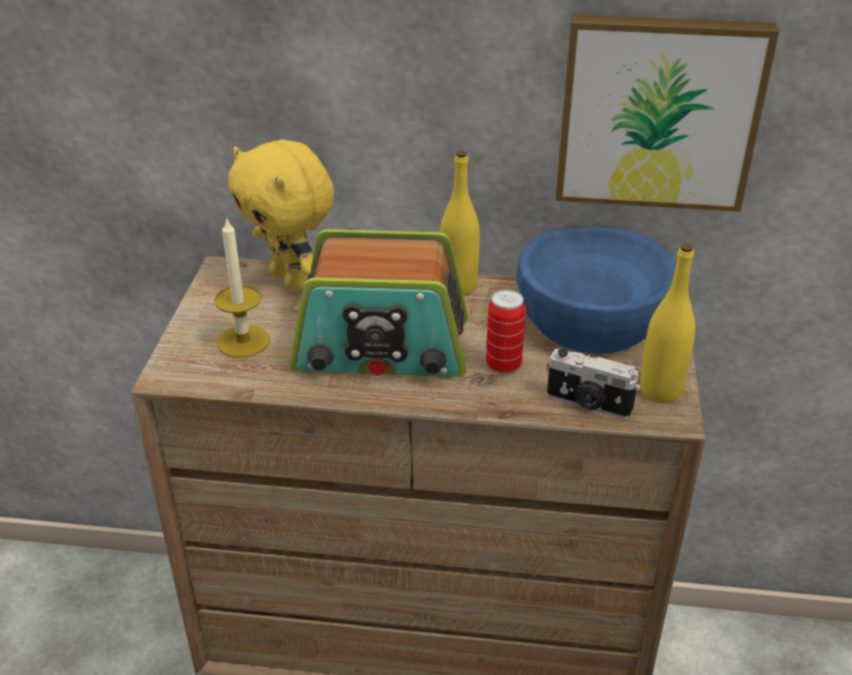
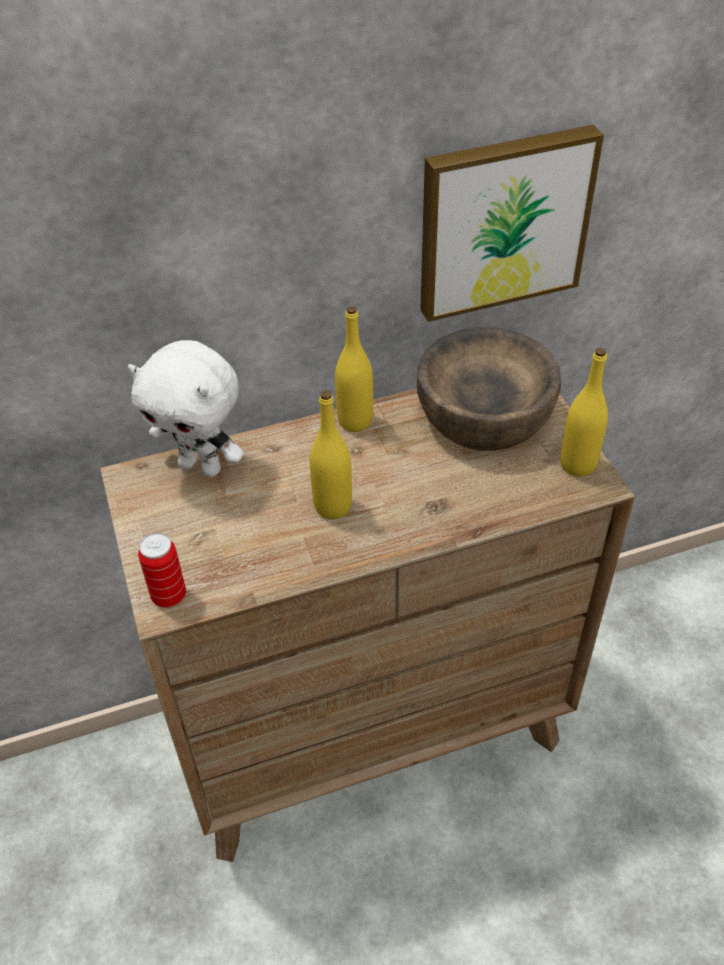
camera: 25 degrees left, 10 degrees up
(243, 341) = (205, 546): candle -> none
(291, 280) = (202, 466): yellow plush toy -> white plush toy
(382, 347) = (333, 506): radio -> yellow bottle
(503, 365) = (444, 486): can -> can (169, 596)
(588, 404) = (533, 498): camera -> none
(590, 320) = (484, 416): blue bowl -> brown bowl

